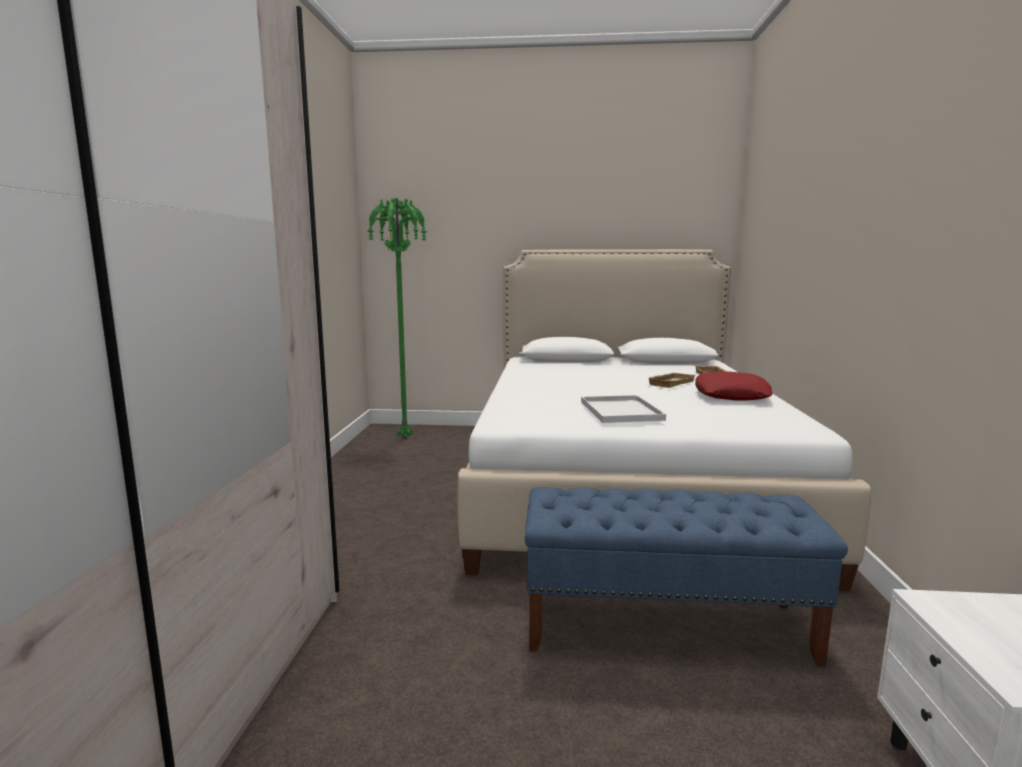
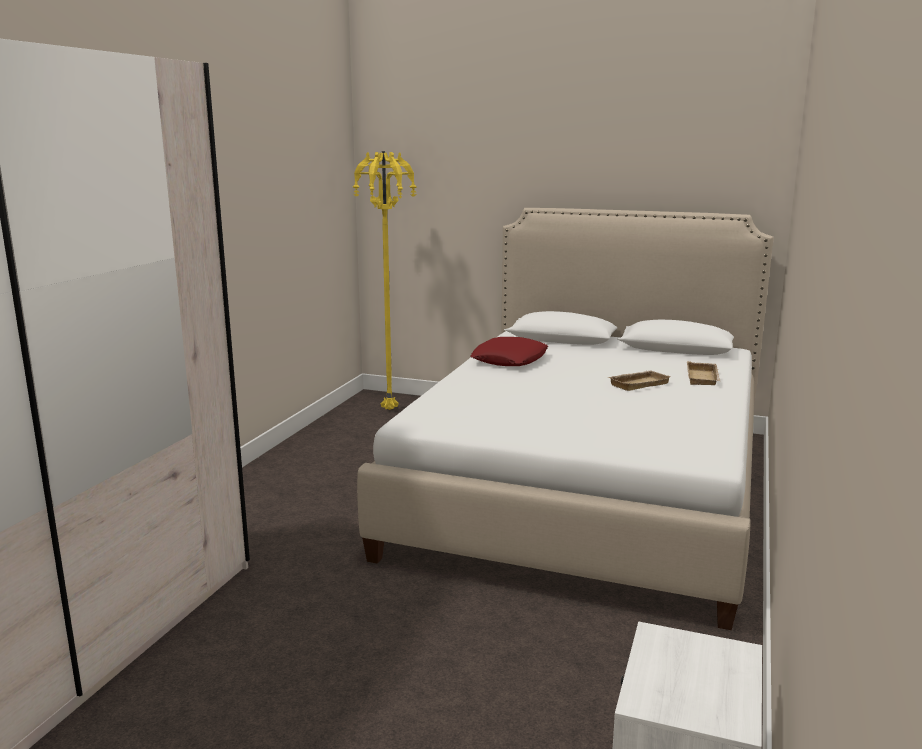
camera: 15 degrees right, 5 degrees up
(405, 437) = (390, 409): green floor lamp -> yellow floor lamp
(619, 410) = (534, 418): white tray -> none
(666, 626) = (517, 632): blue bench -> none
(731, 395) = (687, 406): red pillow -> red pillow (510, 360)

